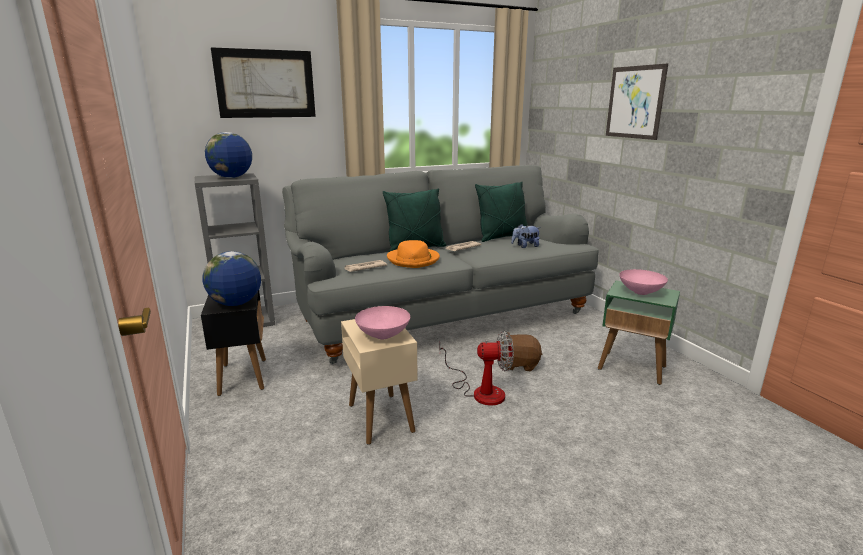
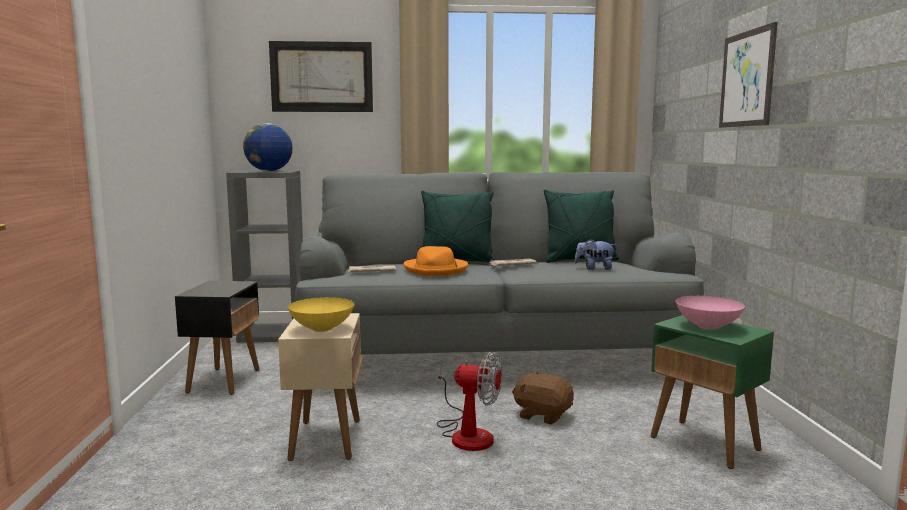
camera: 20 degrees right, 10 degrees down
(236, 304) = (216, 291): globe -> none
(382, 336) = (321, 329): pink bowl -> yellow bowl

